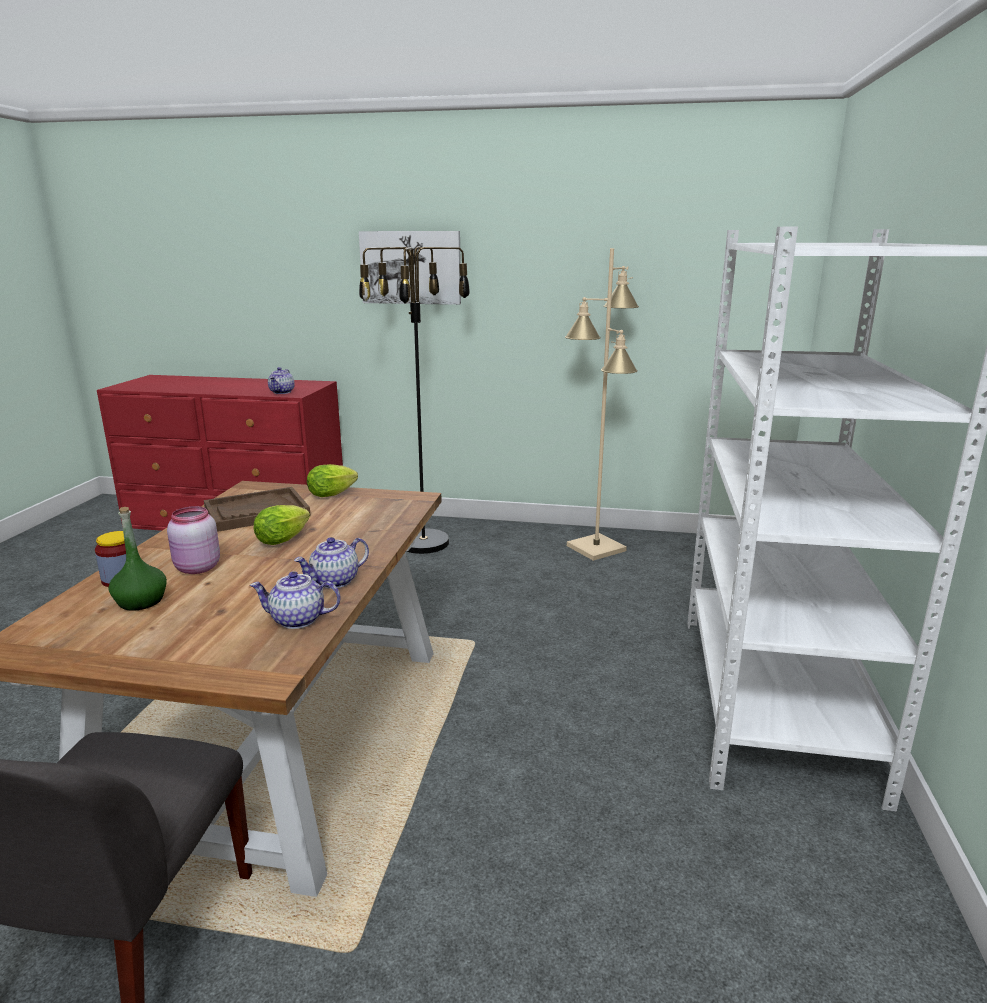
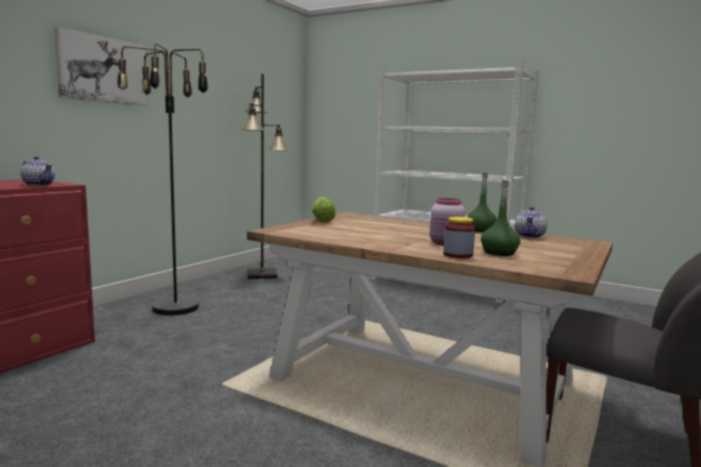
camera: 70 degrees left, 10 degrees down
(256, 512) = (339, 232): brown tray -> none
(285, 539) = (405, 231): lettuce -> none
(334, 581) = (480, 230): teapot -> green bottle
(597, 548) = (262, 274): beige floor lamp -> black floor lamp

